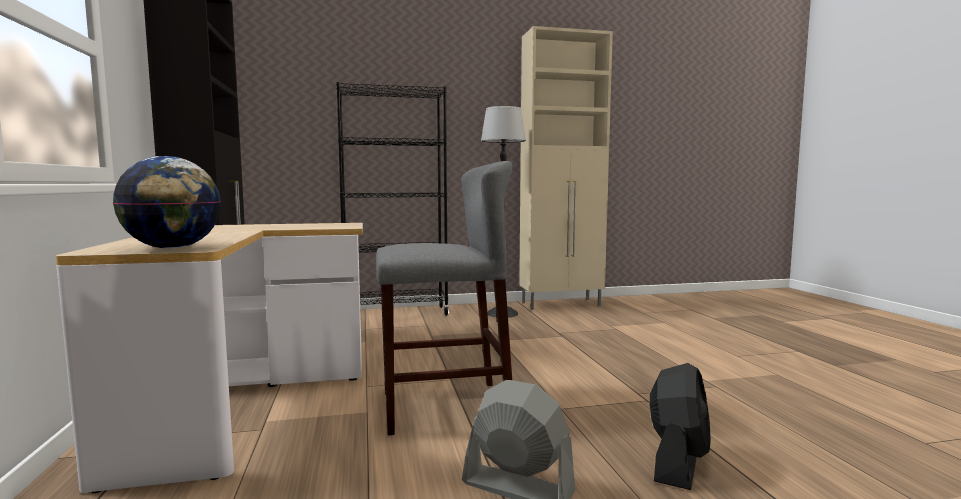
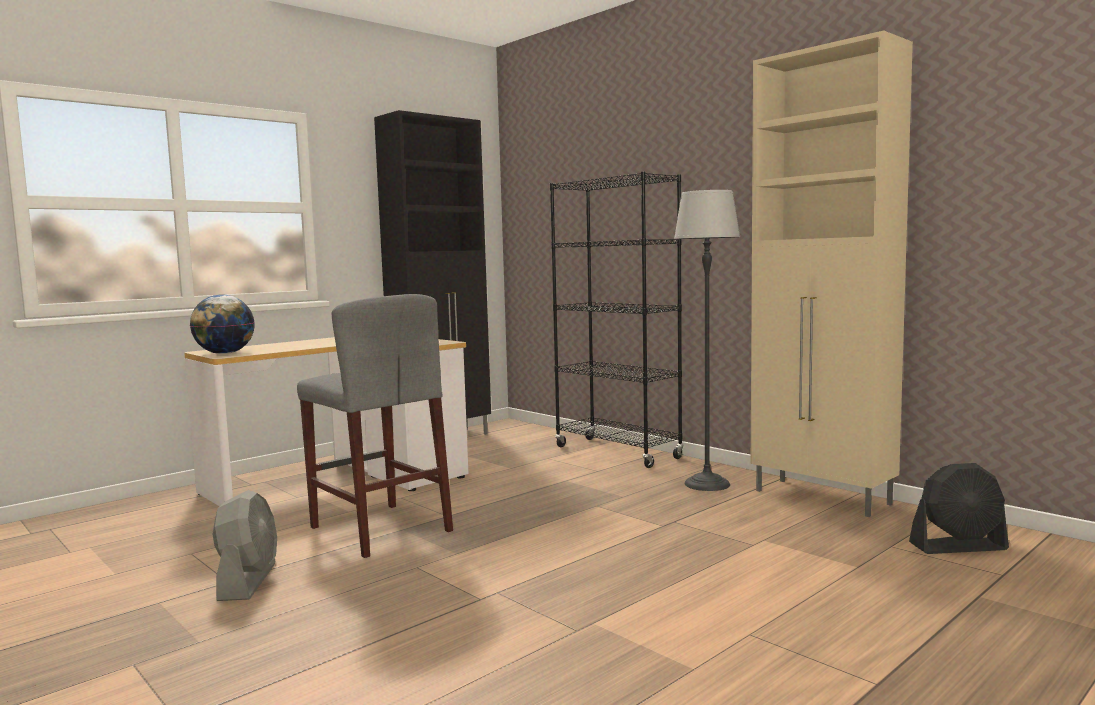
camera: 60 degrees right, 0 degrees up
(678, 462) = (327, 631): black fan -> black fan (958, 546)

